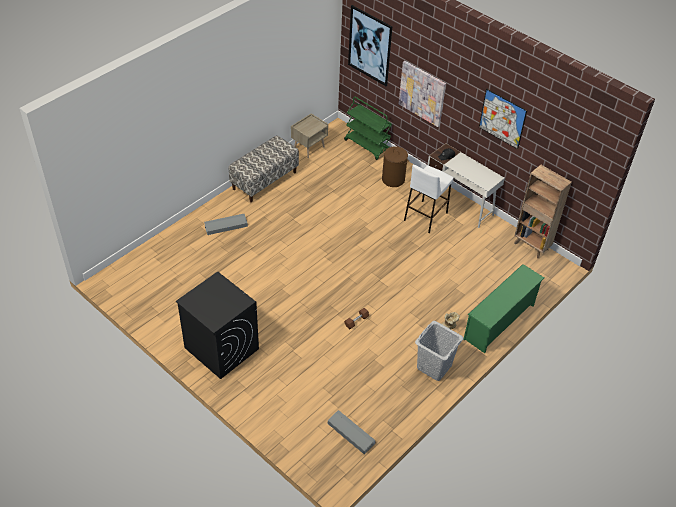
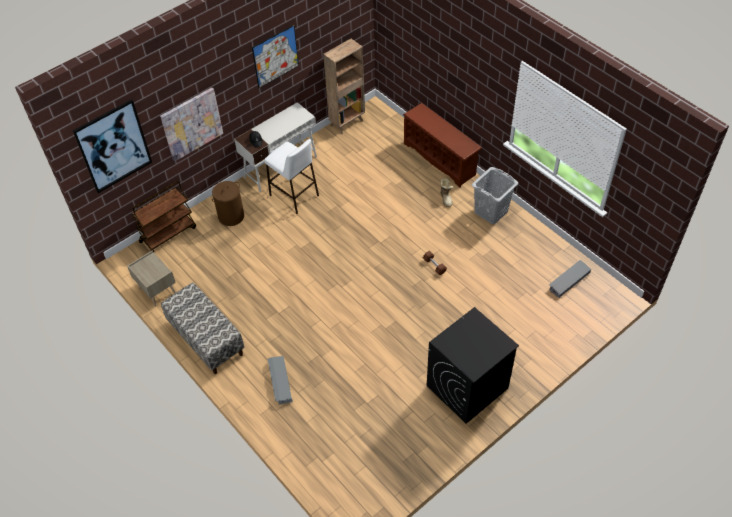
camera: 80 degrees left, 5 degrees up
(367, 146) = (168, 234): green cart -> brown cart
(500, 322) = (440, 159): green shoe rack -> brown shoe rack

